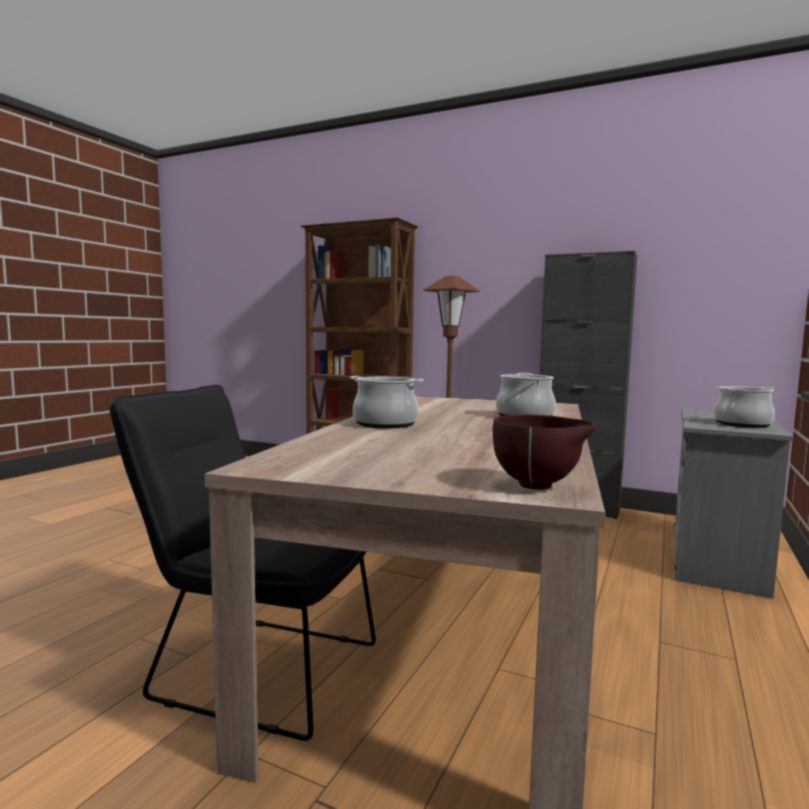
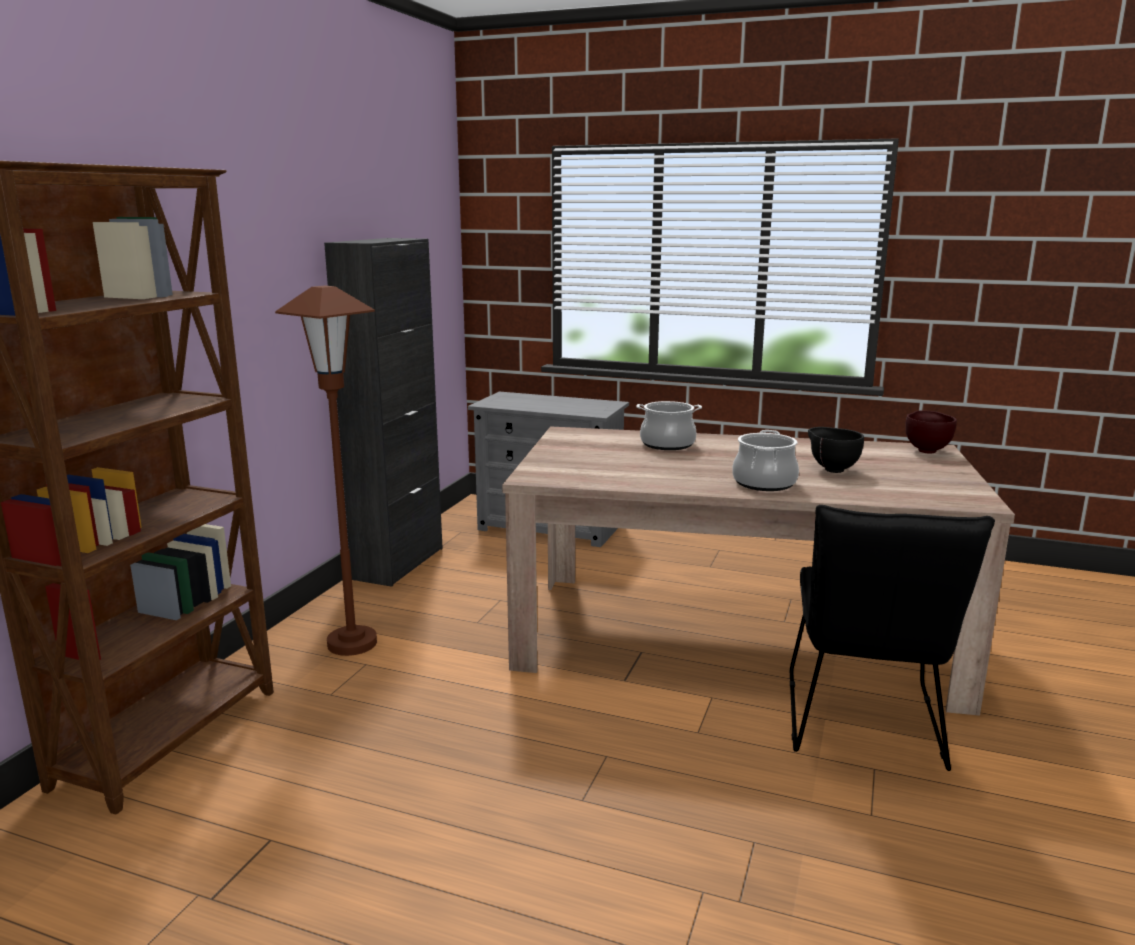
camera: 95 degrees left, 10 degrees up
(427, 441) = (831, 469): none -> black bowl
(742, 424) = (580, 404): cooking pot -> none

